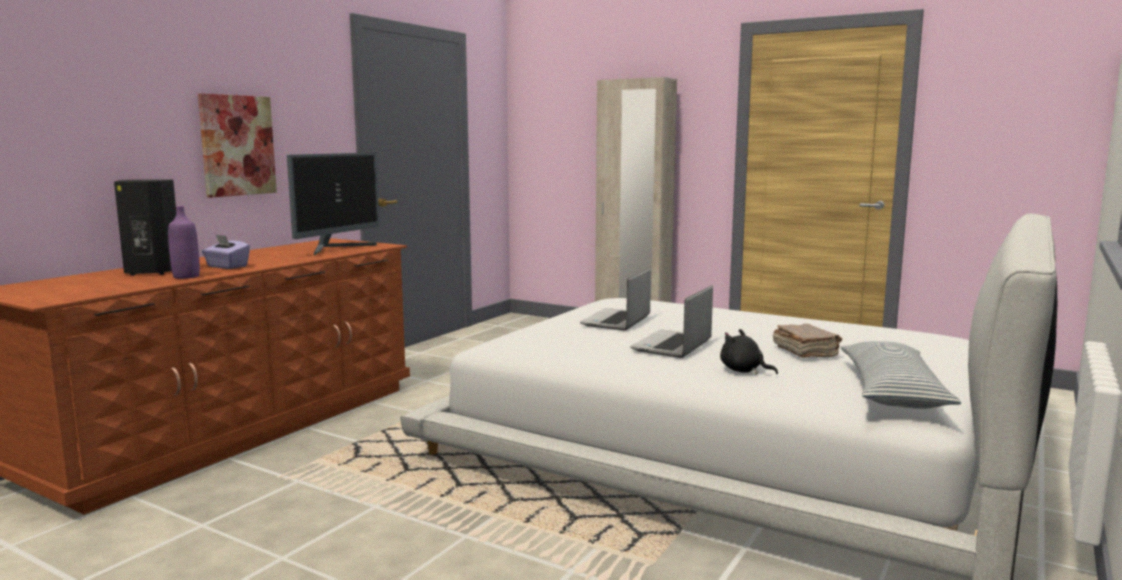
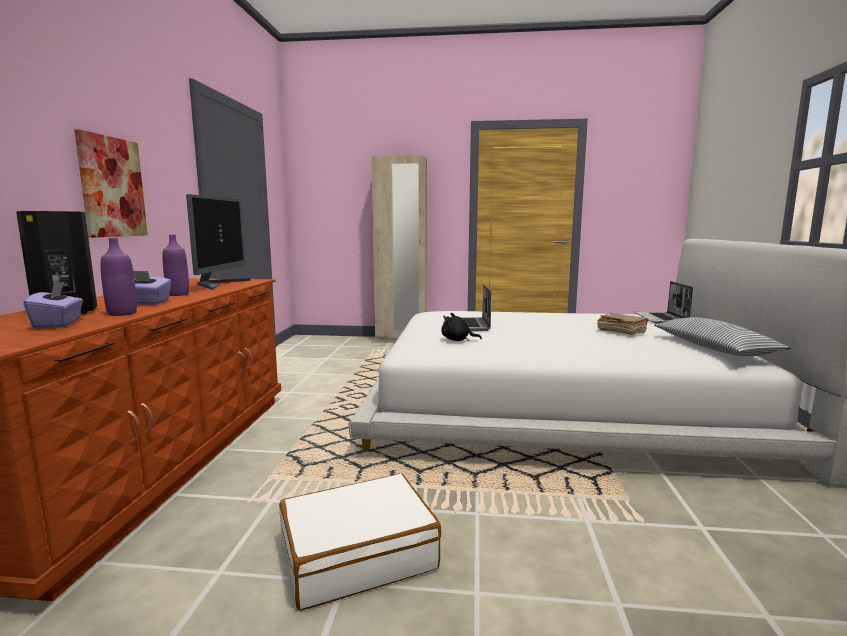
camera: 25 degrees left, 0 degrees up
(125, 283) = (58, 324): none -> purple tissue box
(272, 259) = (178, 294): none -> purple bottle
(316, 541) = (357, 554): none -> white suitcase
(672, 346) = (540, 337): laptop -> laptop (661, 319)
(743, 371) = (614, 347): black plush toy -> black plush toy (457, 340)

